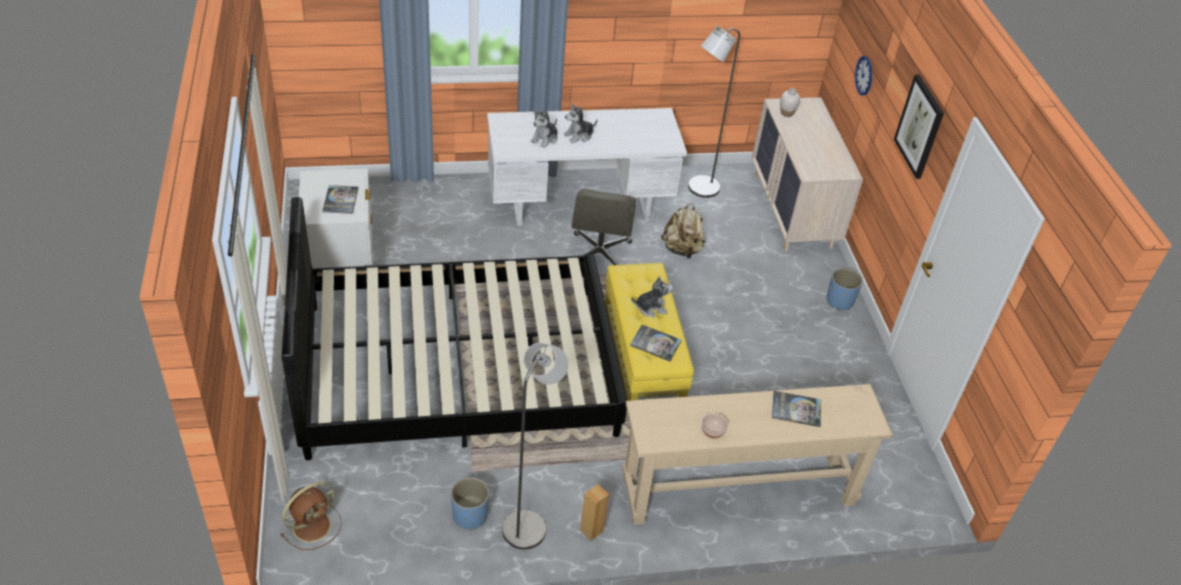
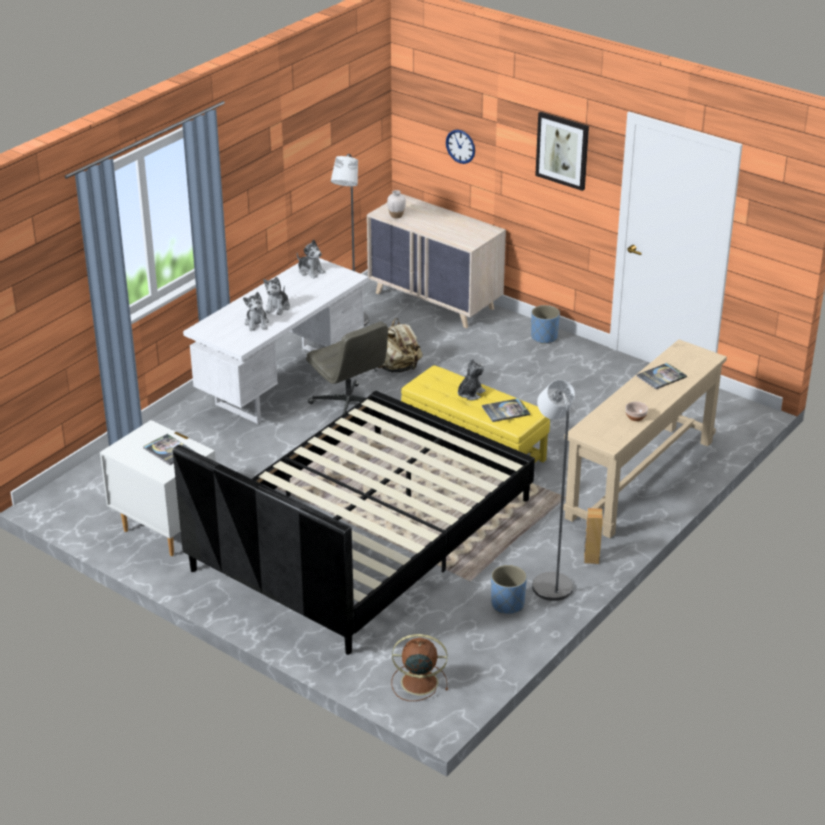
camera: 40 degrees left, 10 degrees down
(313, 525) = (417, 682): brown fan -> brown fan turned 90 degrees counterclockwise
(649, 121) = (310, 271): none -> plush toy

